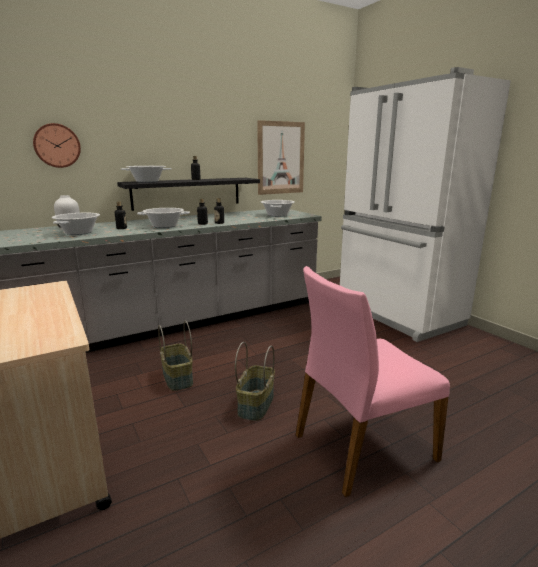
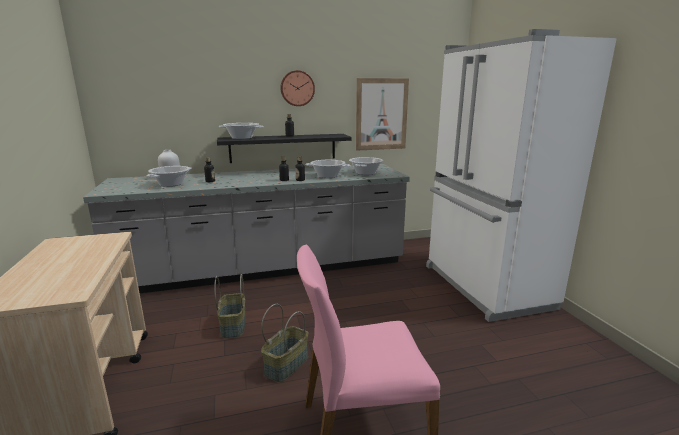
camera: 15 degrees right, 0 degrees up
(57, 145) = (165, 106): wall clock -> wall clock (297, 88)
(164, 226) = (248, 181): cooking pot -> cooking pot (327, 176)

